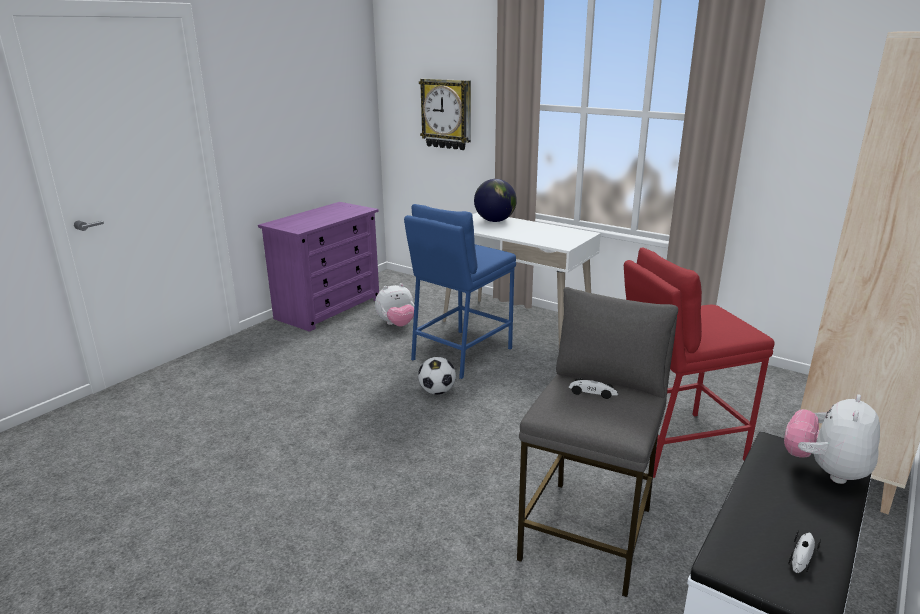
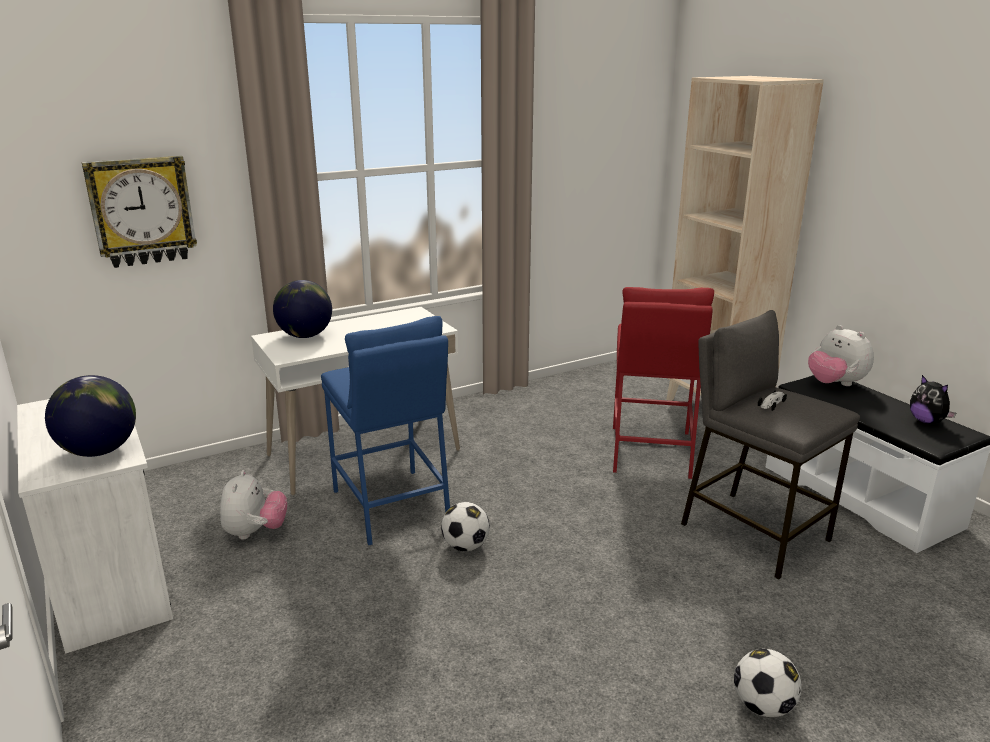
camera: 65 degrees left, 0 degrees up
(303, 224) = (99, 451): none -> globe
(328, 567) = (763, 706): none -> football
(329, 308) = (111, 582): purple dresser -> white dresser
(802, 556) = (927, 421): toy car -> plush toy

